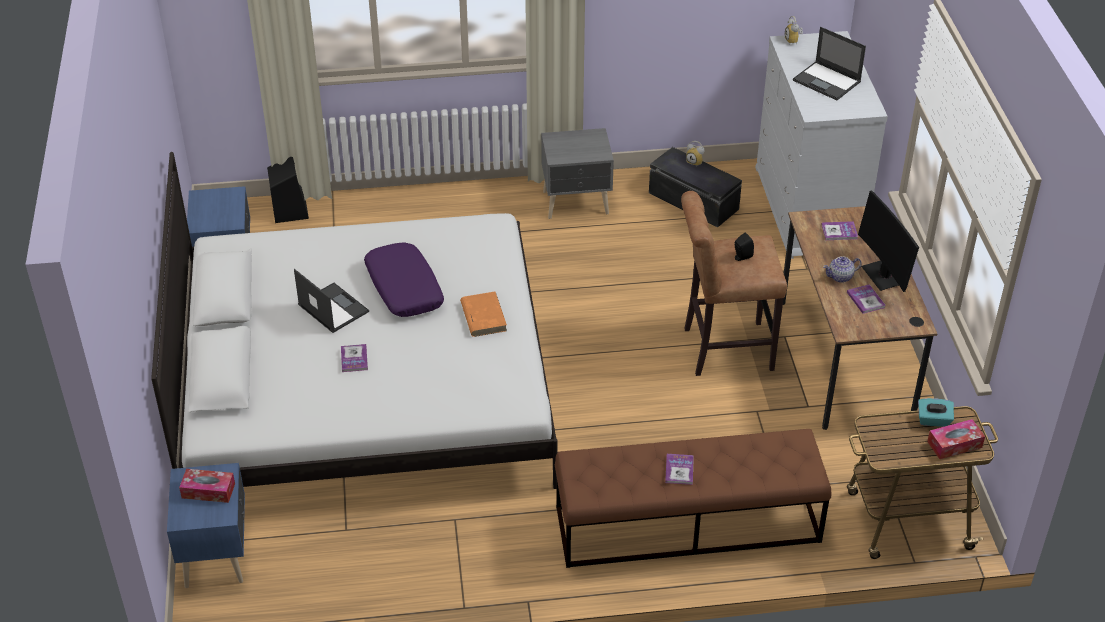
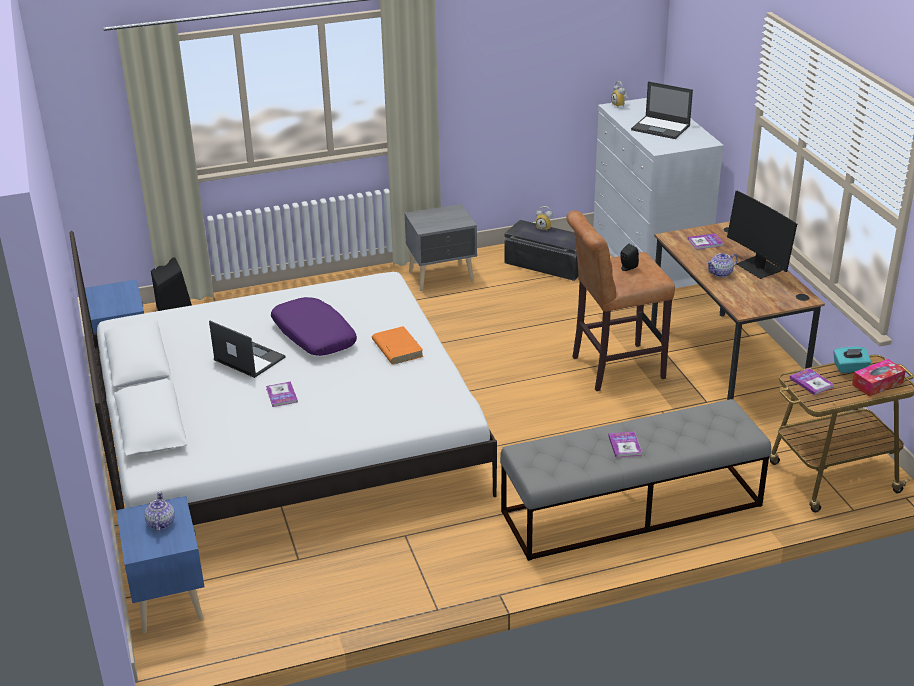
camera: 10 degrees left, 10 degrees down
(208, 491) = (160, 523): tissue box -> teapot
(686, 524) = (631, 509): brown bench -> grey bench
(865, 300) = (750, 287): book -> book (811, 382)

